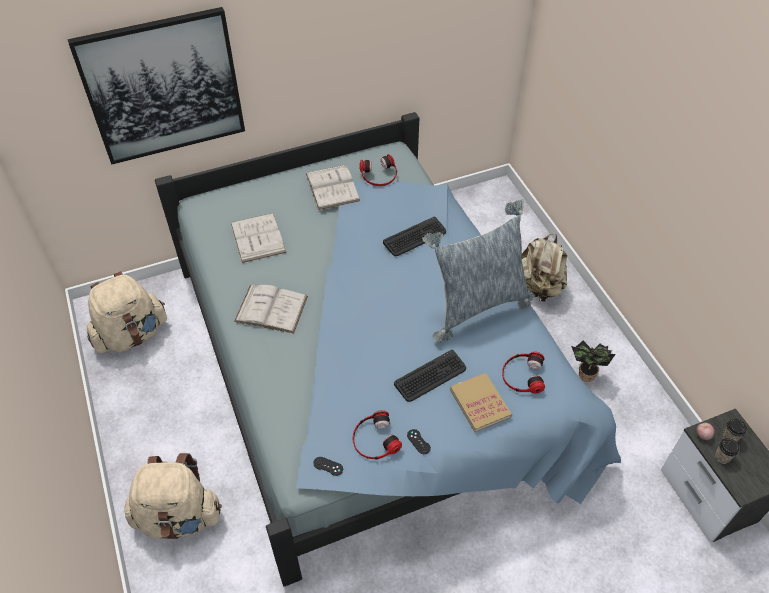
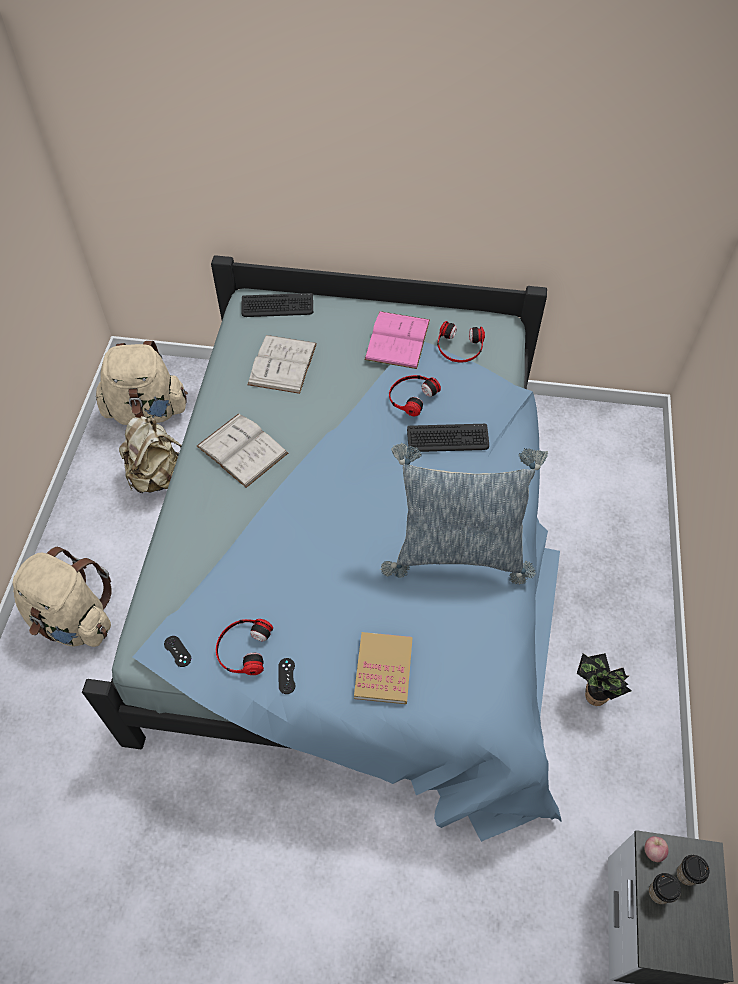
camera: 30 degrees right, 5 degrees up
(163, 87) = (237, 155): picture -> none
(332, 187) = (397, 339): white book -> pink book
(430, 376) = (351, 609): keyboard -> keyboard (277, 306)
(522, 375) = (455, 662): headphones -> headphones (411, 396)
(538, 287) = (608, 561): beige backpack -> beige backpack (158, 476)

